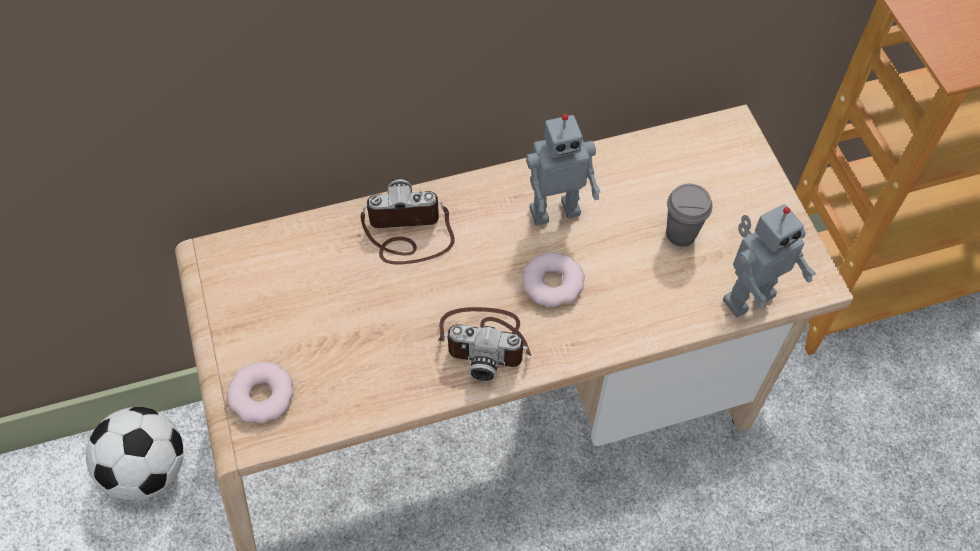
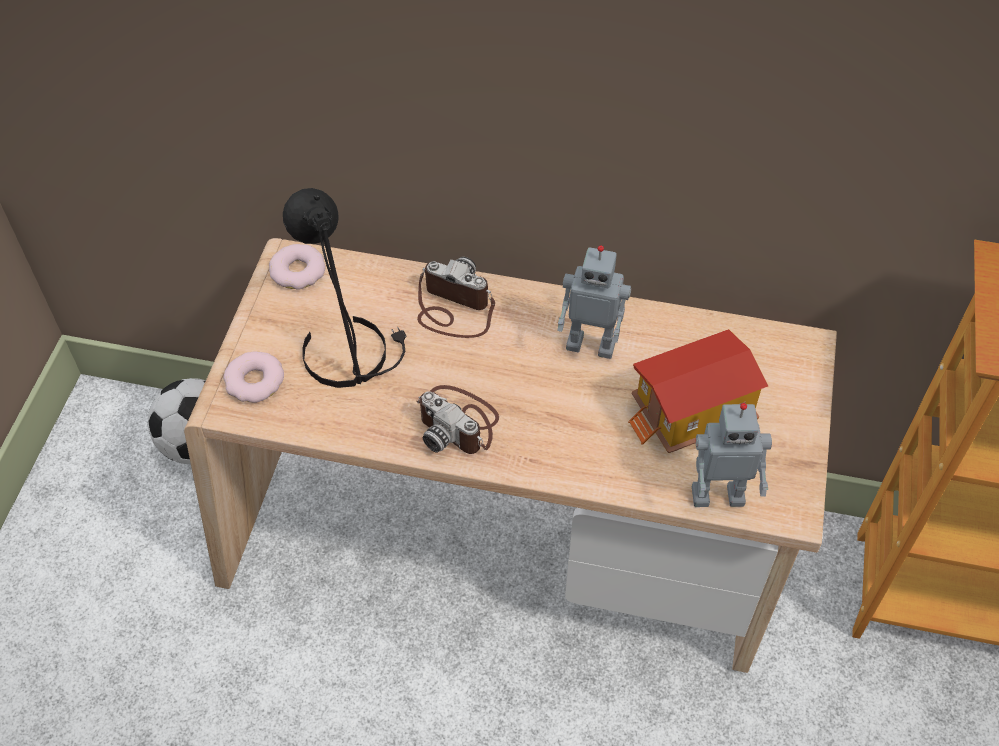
camera: 30 degrees right, 5 degrees down
(337, 320) = (350, 351): none -> black table lamp
(553, 283) = (548, 403): donut -> donut (298, 271)
(681, 234) = (692, 414): grey cup -> toy house

